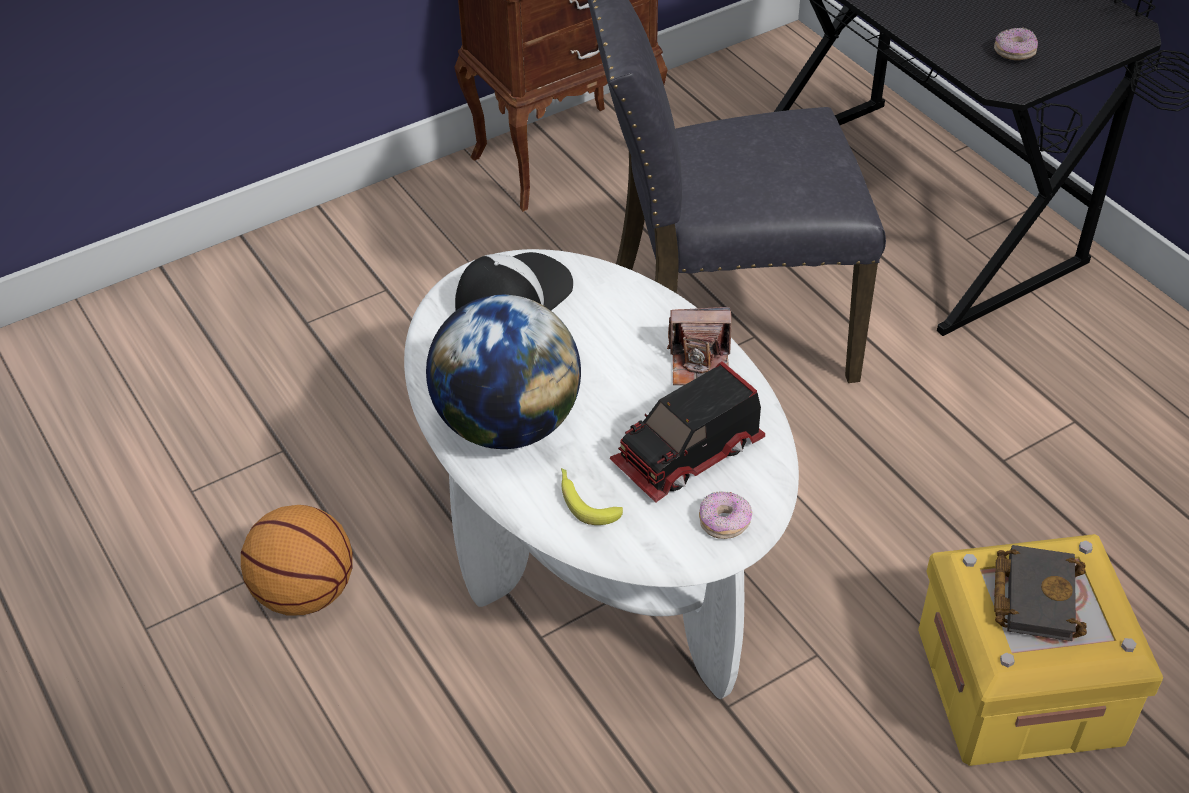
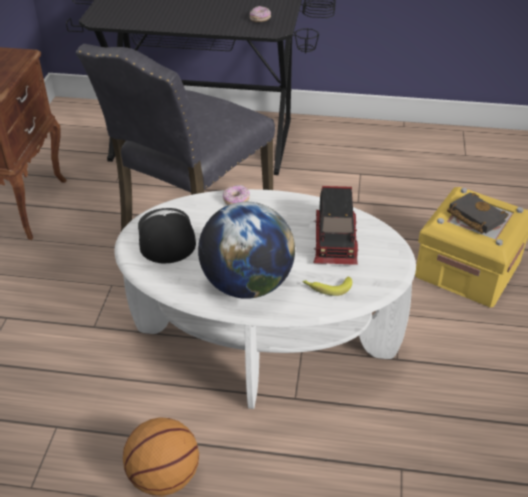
camera: 50 degrees left, 5 degrees down
(700, 364) = (285, 207): camera -> none
(724, 522) = (387, 253): donut -> donut (236, 201)

